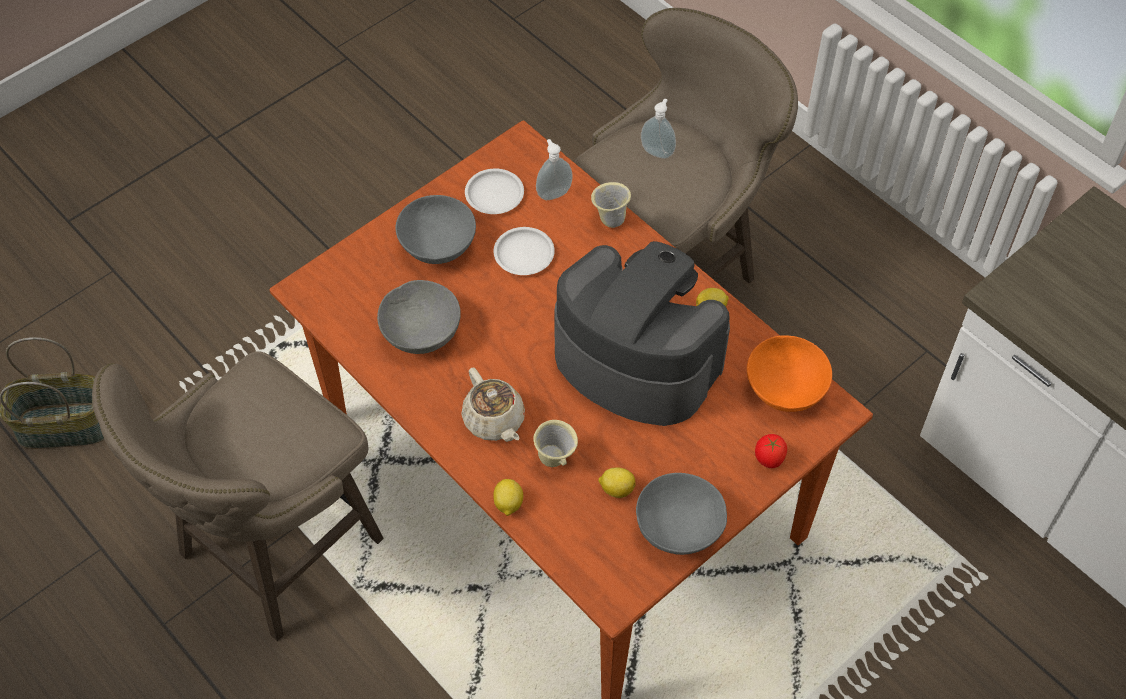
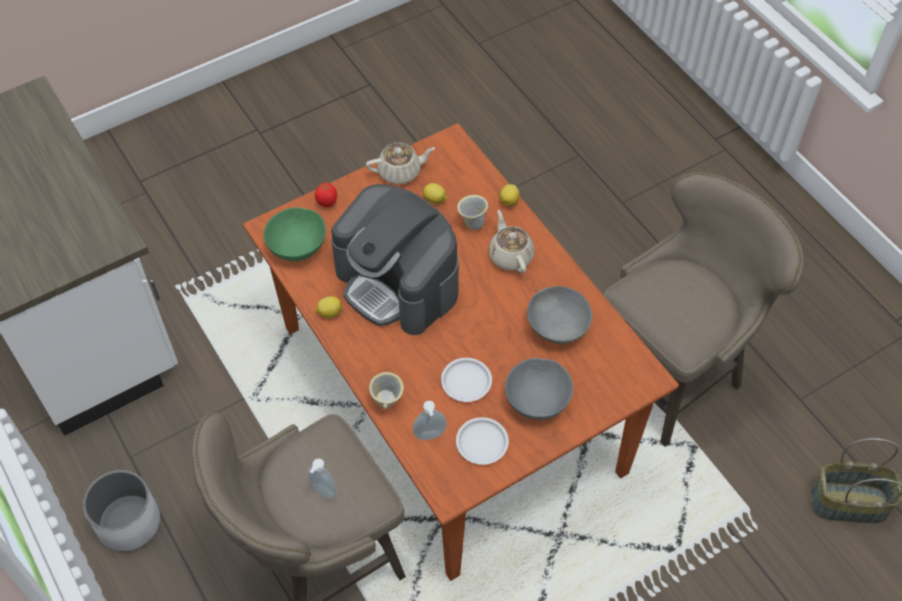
camera: 170 degrees left, 0 degrees up
(679, 528) = (400, 172): grey bowl -> beige teapot
(785, 389) = (297, 246): orange bowl -> green bowl
(891, 284) = (128, 523): none -> white planter

